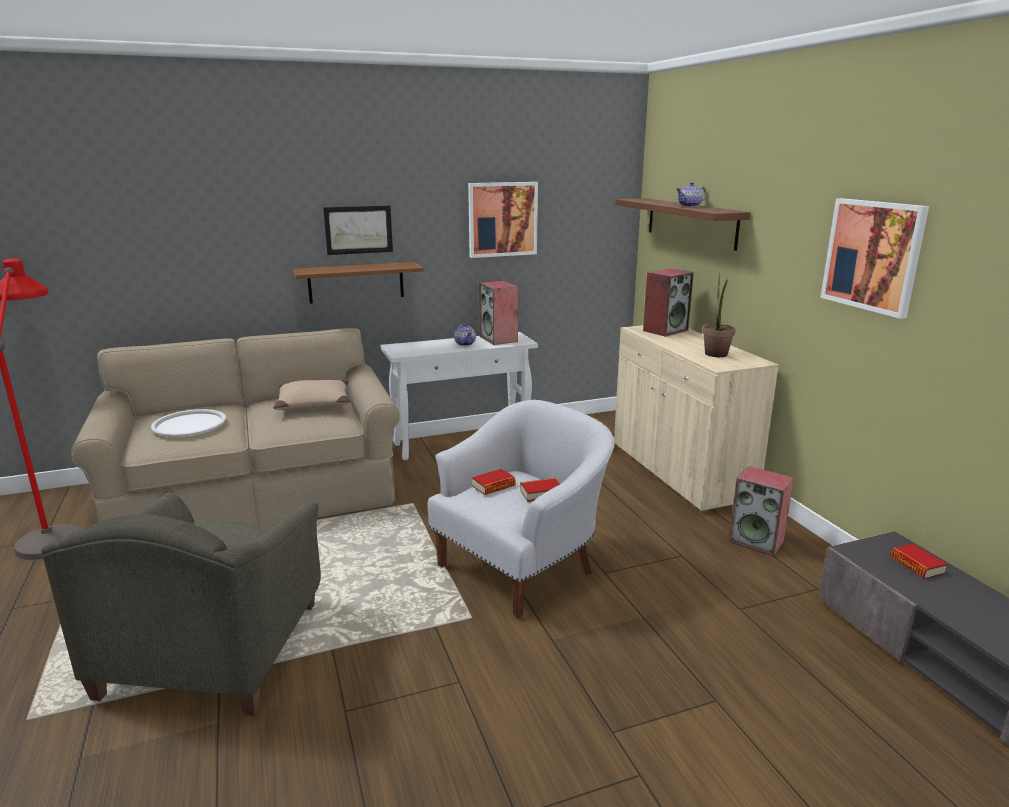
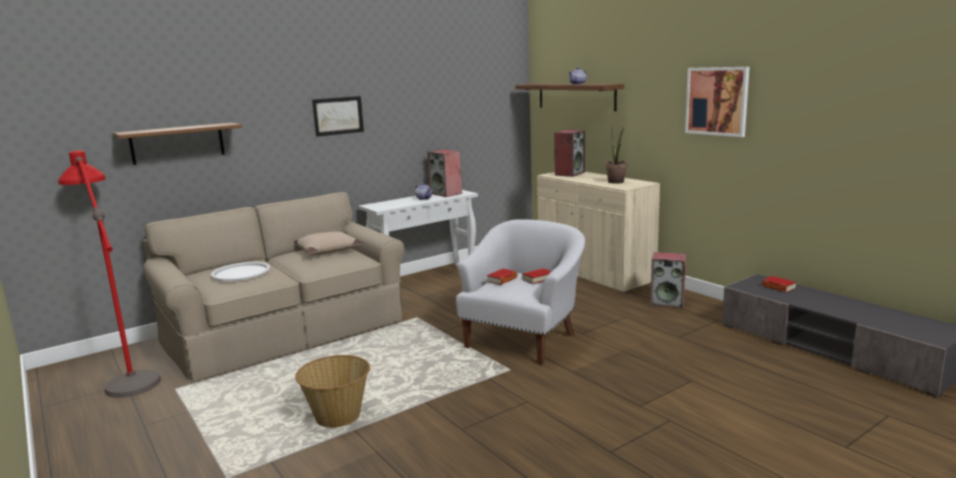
camera: 15 degrees left, 5 degrees down
(215, 649) = (338, 417): grey armchair -> basket
(356, 282) = (337, 157): brown shelf -> brown shelf (177, 143)
(502, 219) = (439, 103): picture -> none

